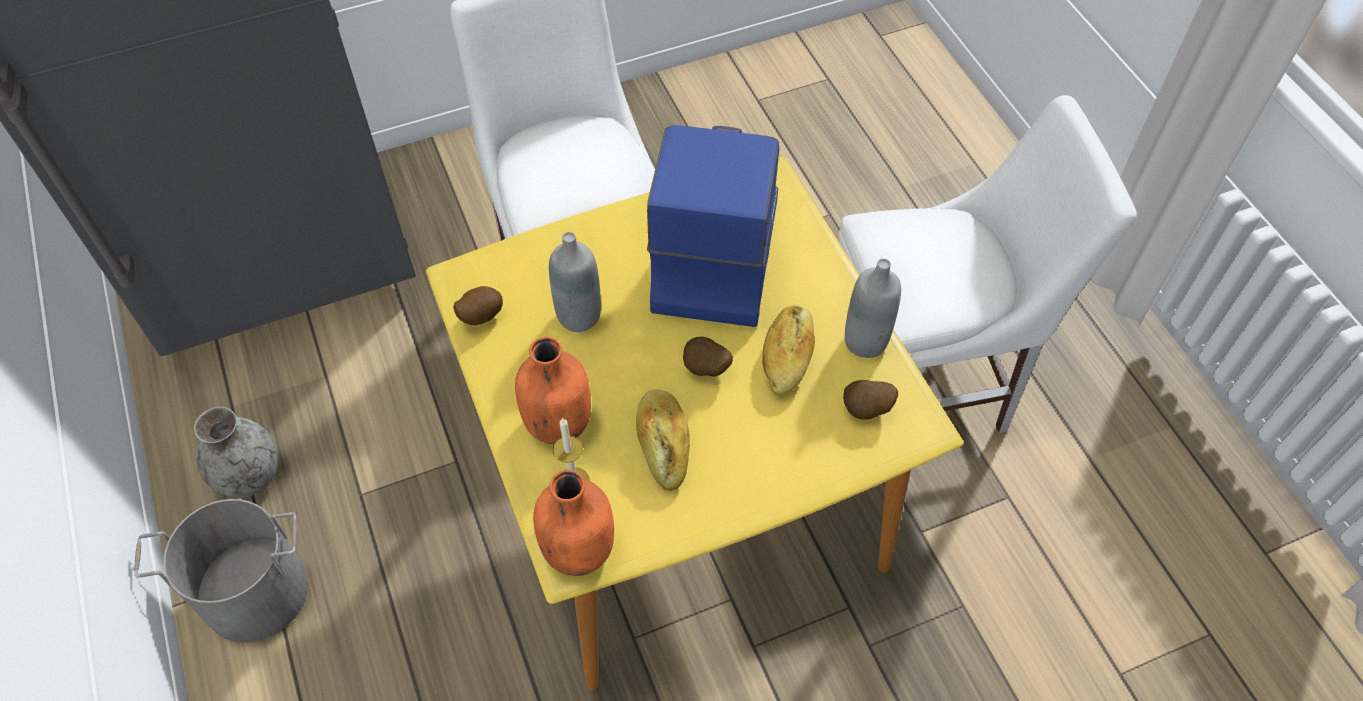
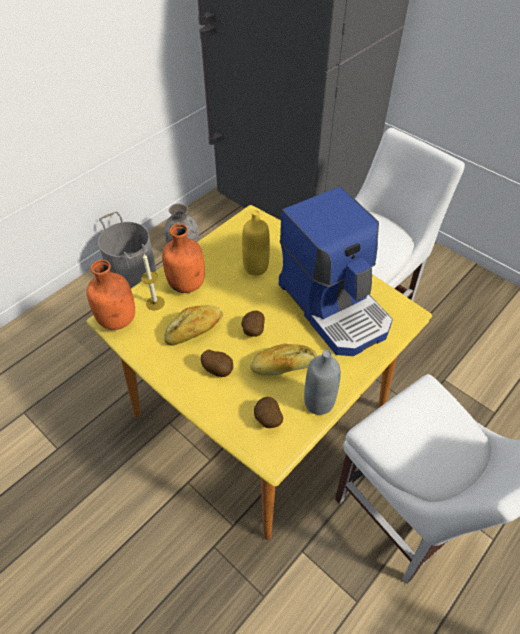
camera: 65 degrees right, 5 degrees down
(480, 316) = (233, 232): potato -> potato (218, 369)
(578, 316) = (256, 267): grey bottle -> yellow bottle
(713, 251) = (335, 306): coffee machine -> coffee machine turned 75 degrees clockwise

